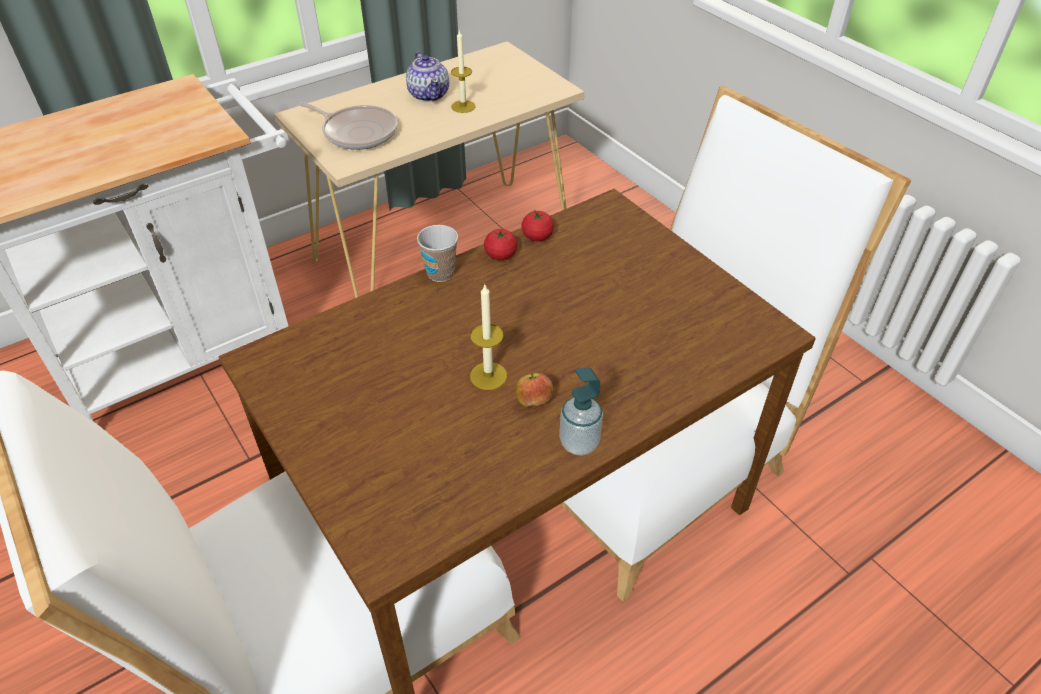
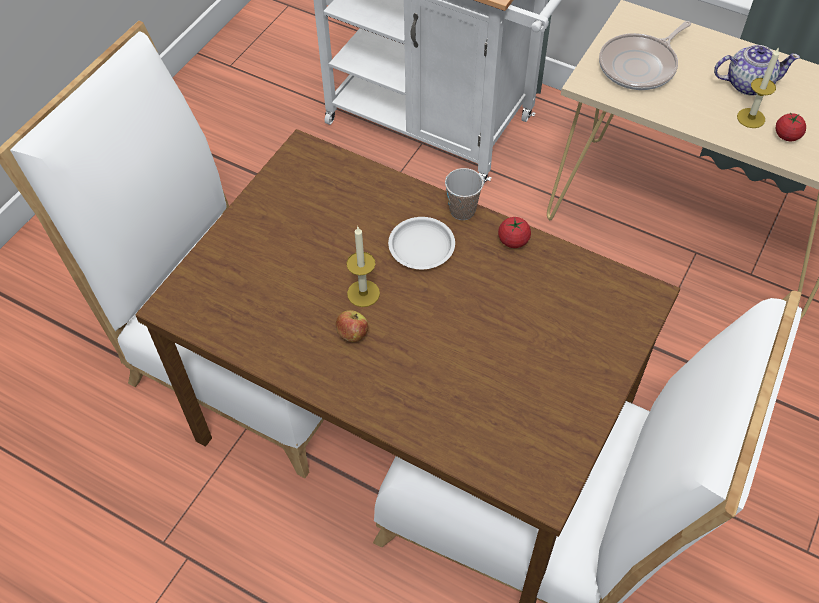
camera: 65 degrees right, 10 degrees up
(357, 132) = (640, 66): frying pan -> frying pan turned 45 degrees clockwise
(429, 94) = (748, 84): teapot -> teapot turned 135 degrees counterclockwise
(461, 314) = (422, 246): none -> white plate
(537, 236) = (557, 256): tomato -> tomato (787, 136)
(579, 443) = (325, 381): soap dispenser -> none

